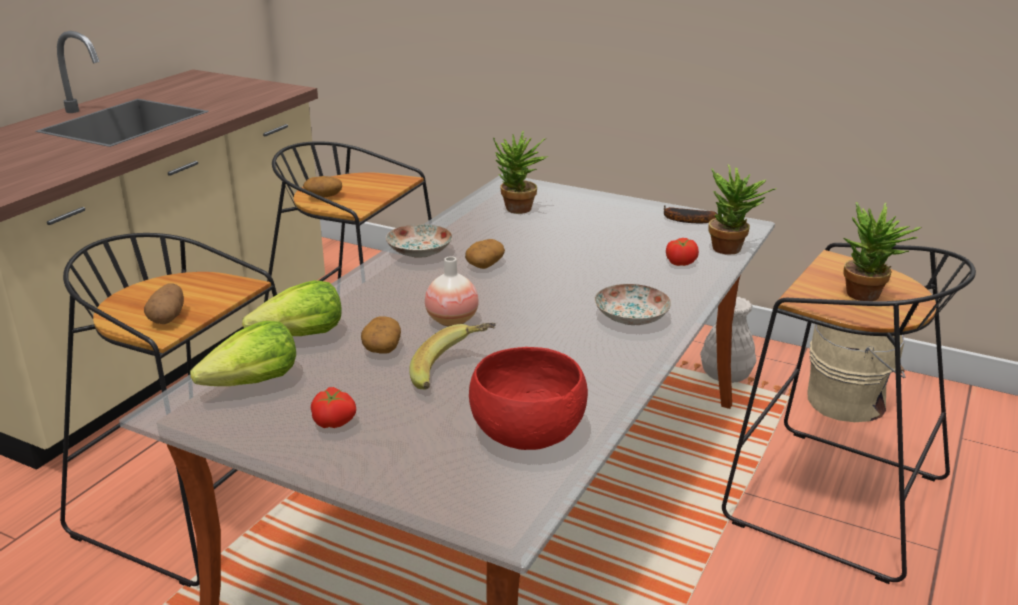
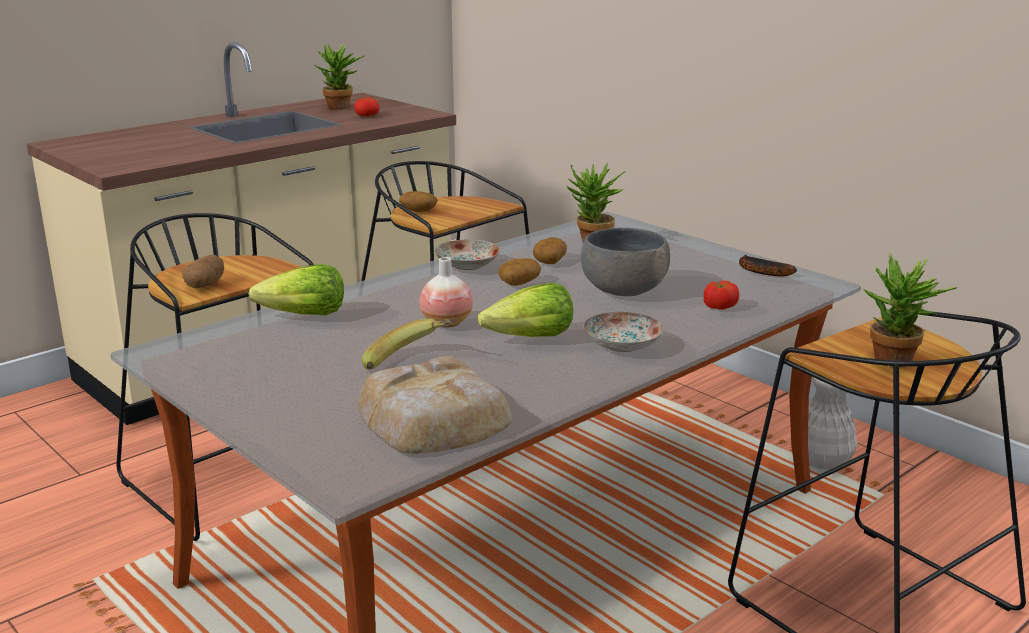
camera: 20 degrees right, 5 degrees down
(253, 383) = (234, 343): lettuce -> lettuce (531, 338)
(334, 421) = (275, 381): tomato -> tomato (367, 115)
(381, 347) = (365, 333): potato -> potato (549, 261)
(527, 433) = (433, 419): red bowl -> bread
(586, 257) = (624, 290): none -> grey bowl
(732, 250) = (787, 303): potted plant -> potted plant (341, 108)
(850, 401) = (955, 512): beige bucket -> none

